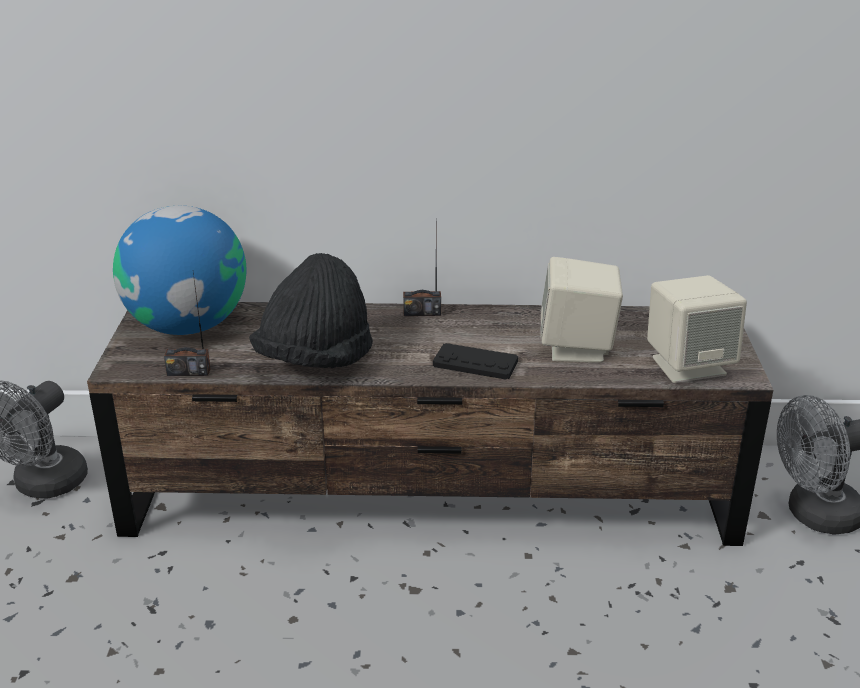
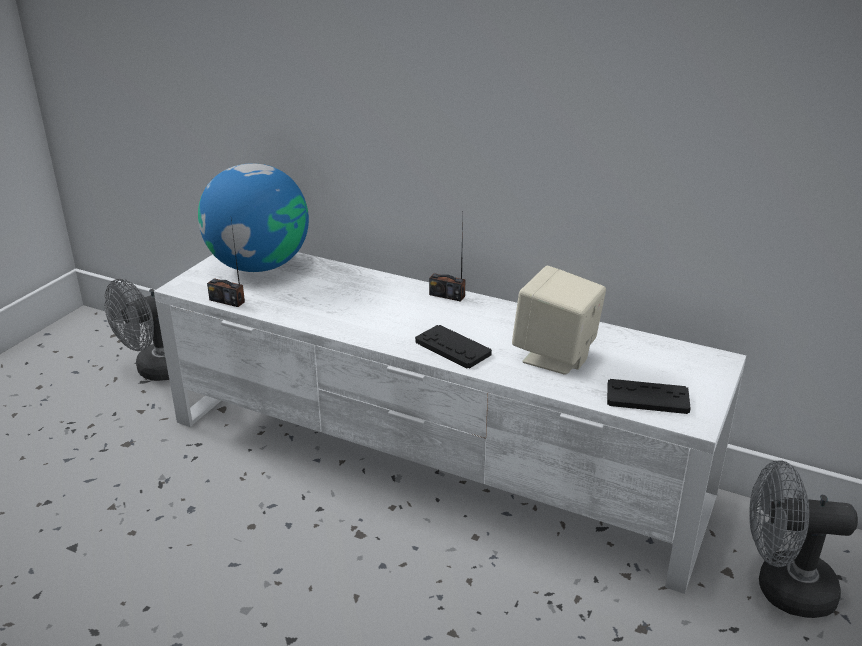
camera: 25 degrees right, 0 degrees up
(315, 361) = (326, 315): black hat -> none
(433, 492) = (433, 458): brown tv stand -> white tv stand
(688, 365) = (647, 398): beige speaker -> black game controller

